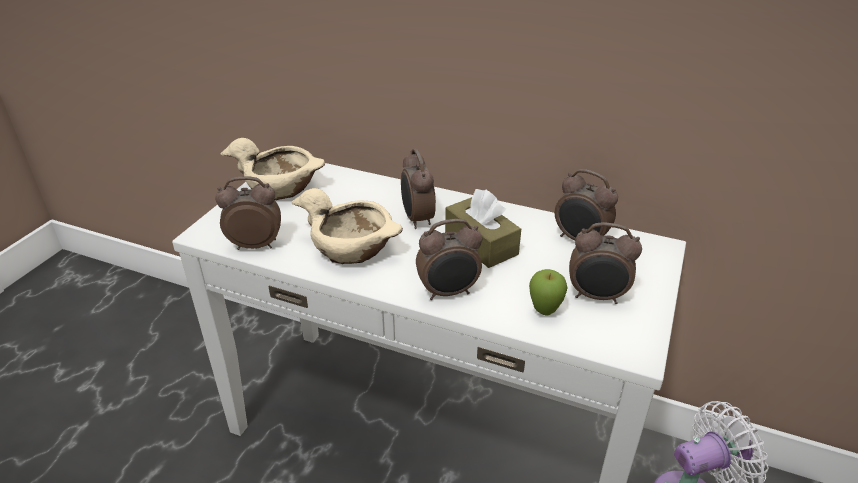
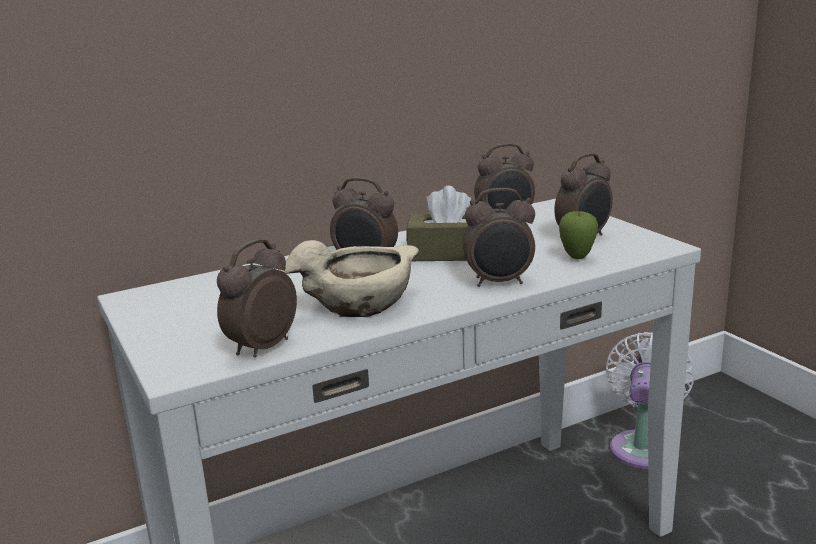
camera: 50 degrees left, 15 degrees down
(282, 187) = (174, 310): beige bowl -> none
(449, 292) = (499, 282): alarm clock -> alarm clock turned 60 degrees clockwise

